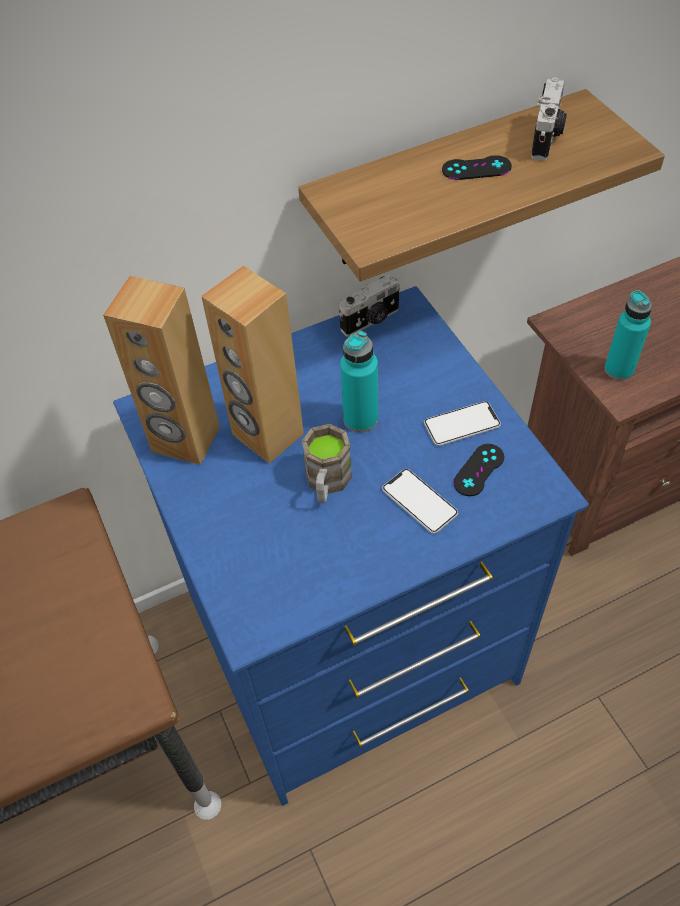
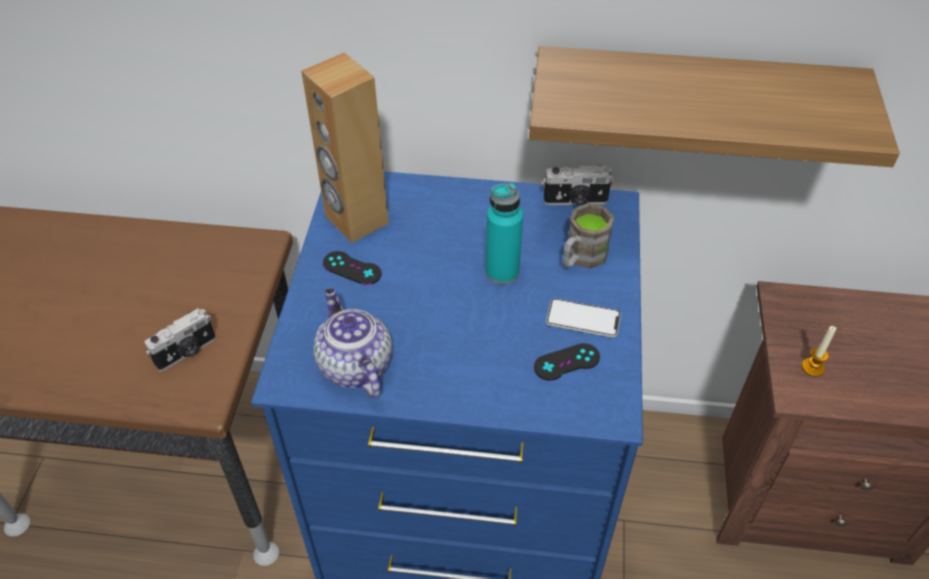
camera: 30 degrees right, 5 degrees down
(267, 435) = (419, 247): brown speaker -> none
(301, 579) = (354, 365): none -> teapot
(327, 483) = (434, 306): brown mug -> brown mug (581, 258)
(419, 502) = (495, 360): phone -> none
(476, 168) = (703, 92): black game controller -> black game controller (352, 268)
(546, 138) = (792, 94): camera -> camera (186, 352)
(619, 369) = (813, 367): turquoise bottle -> candle

